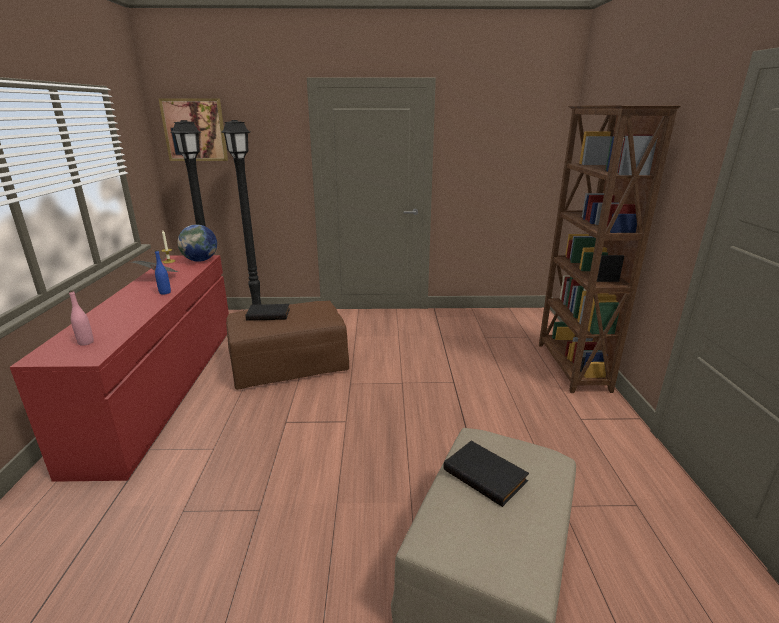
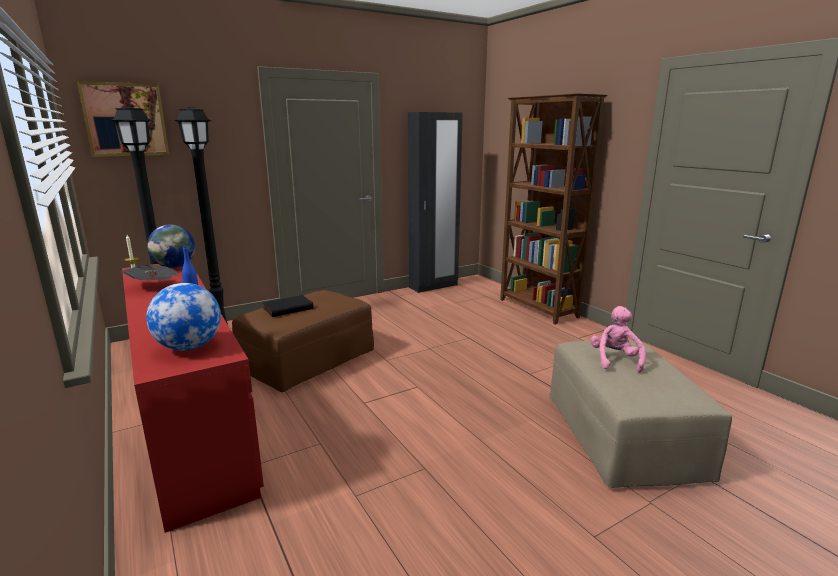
camera: 30 degrees left, 5 degrees down
(86, 342) = (189, 347): pink bottle -> globe
(483, 312) = (433, 286): none -> black wardrobe
(486, 475) = (615, 360): black book -> pink plush toy

